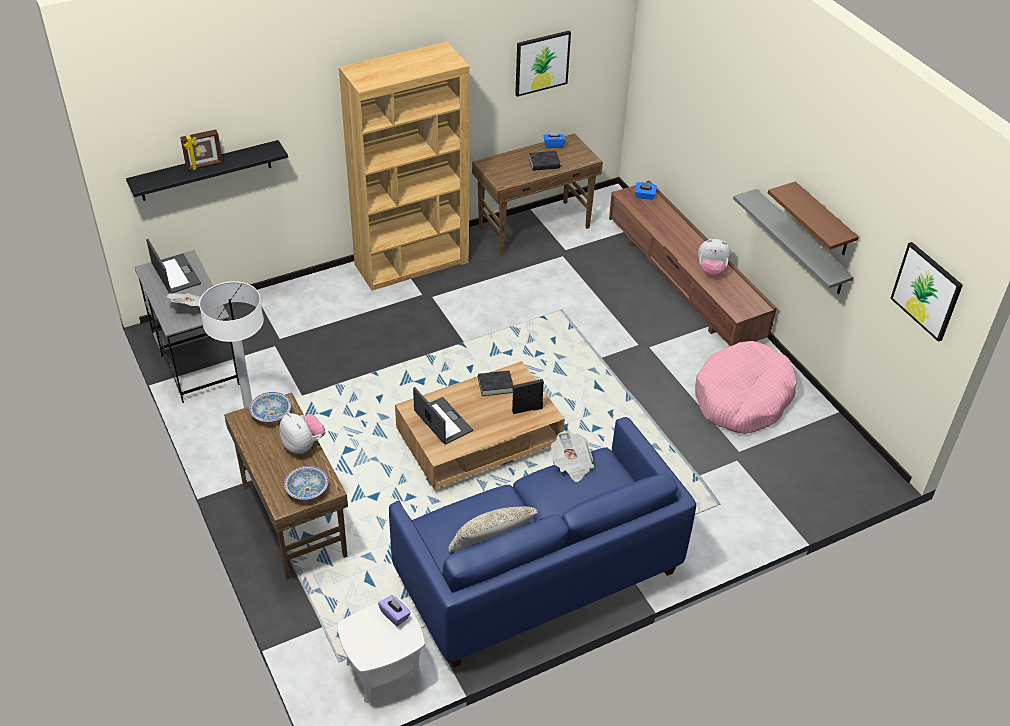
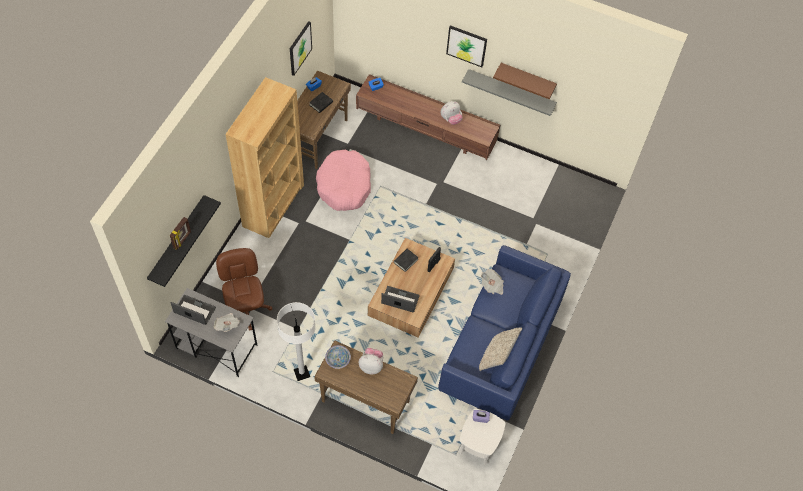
camera: 40 degrees left, 15 degrees up
(270, 341) = (246, 307): none -> brown office chair
(307, 490) = (398, 388): bowl -> none
(742, 398) = (511, 185): pink dog bed -> pink dog bed (344, 185)
(927, 291) = (611, 101): picture -> picture (466, 45)

